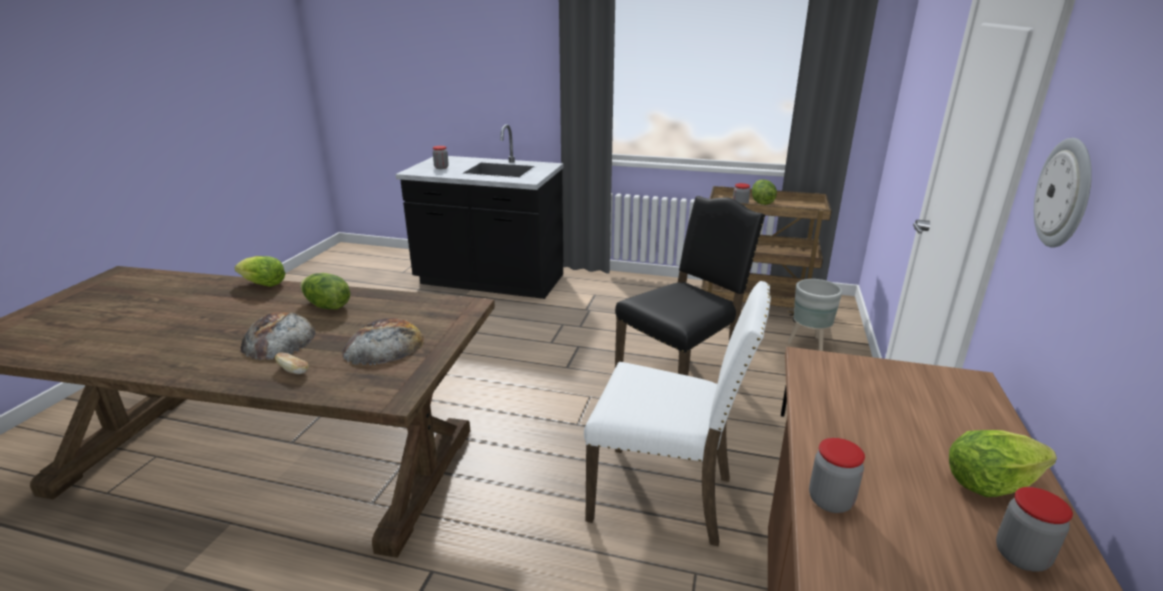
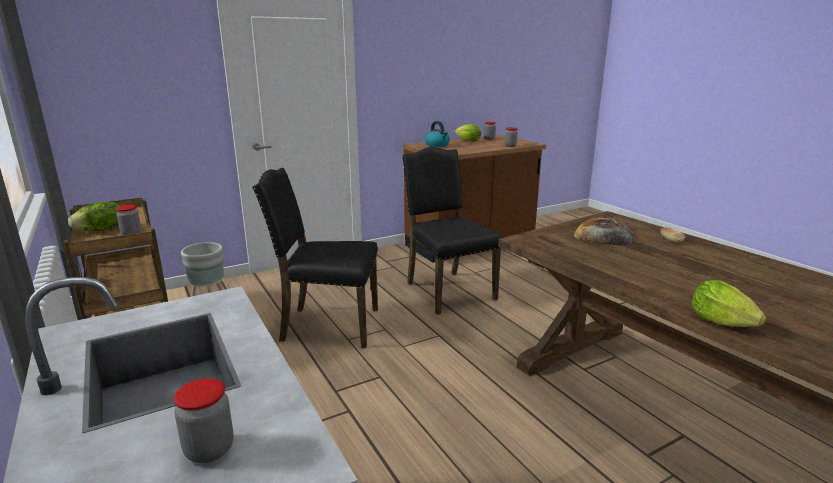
camera: 135 degrees left, 5 degrees down
(278, 339) = (686, 261): bread -> none
(327, 306) = (642, 273): lettuce -> none
(665, 496) = (447, 290): white chair -> black chair
(938, 401) = (437, 145): none -> kettle
(1065, 193) = (396, 73): wall clock -> none

